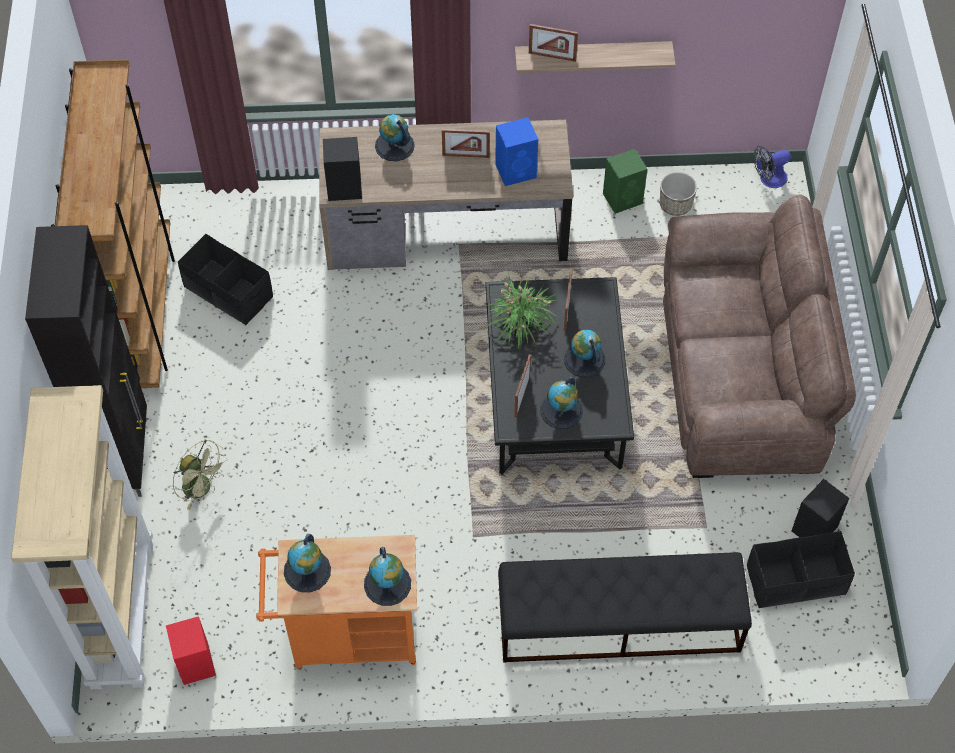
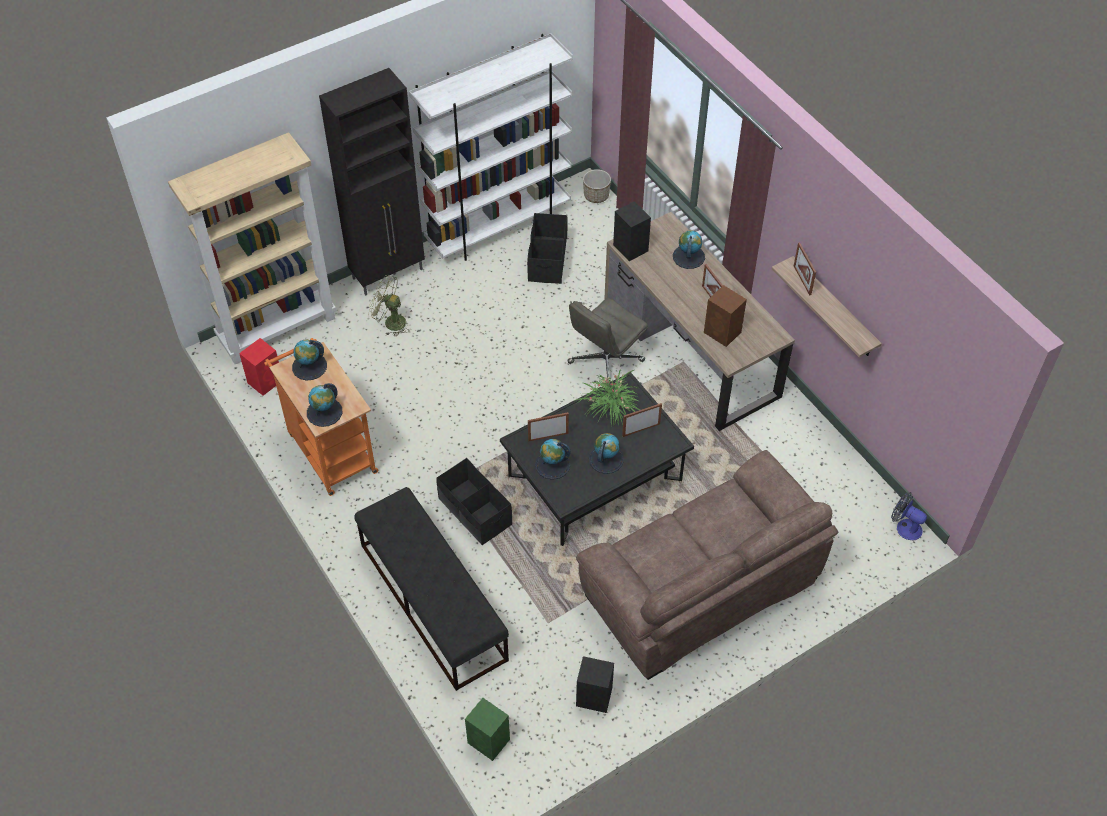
camera: 60 degrees right, 5 degrees down
(143, 314) = (498, 227): brown bookcase -> white bookcase
(202, 489) = (390, 322): green fan -> green fan turned 105 degrees clockwise
(411, 311) = (605, 362): none -> grey office chair
(516, 170) = (723, 333): blue speaker -> brown speaker
(623, 198) = (805, 440): green speaker -> green speaker (489, 741)
(675, 205) = (827, 475): planter -> planter (596, 196)
(796, 580) = (540, 703): black storage box -> black storage box (474, 512)

